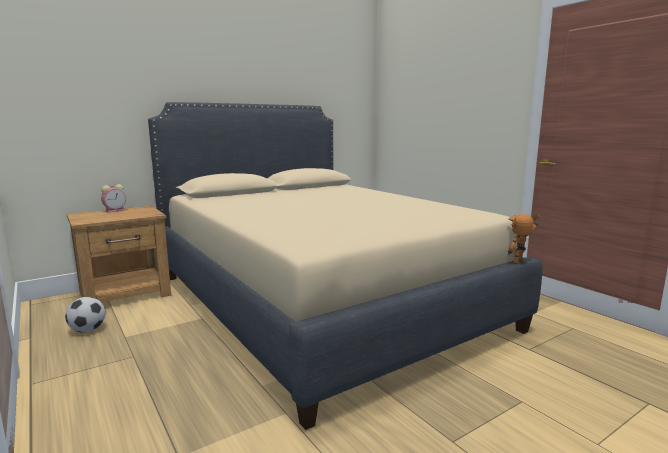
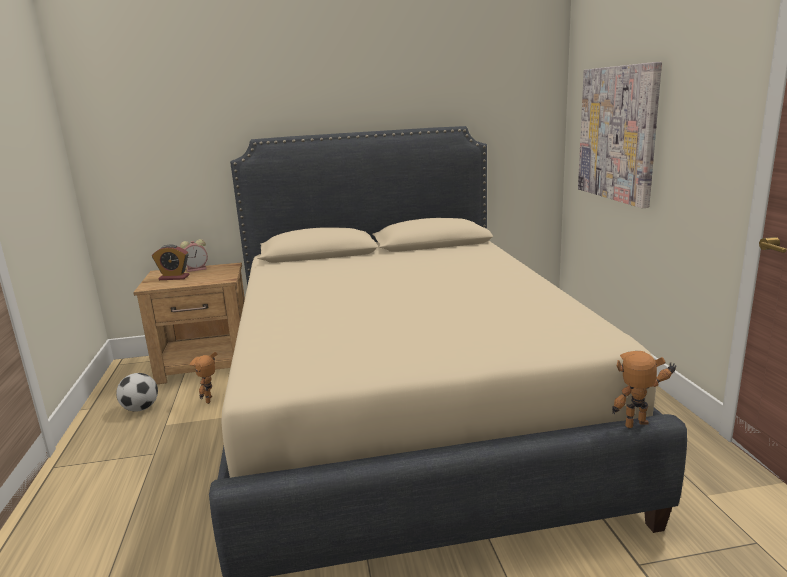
camera: 25 degrees right, 5 degrees up
(100, 216) = (174, 277): none -> alarm clock
(154, 315) = (211, 400): none -> toy robot
(422, 113) = (618, 133): none -> picture

